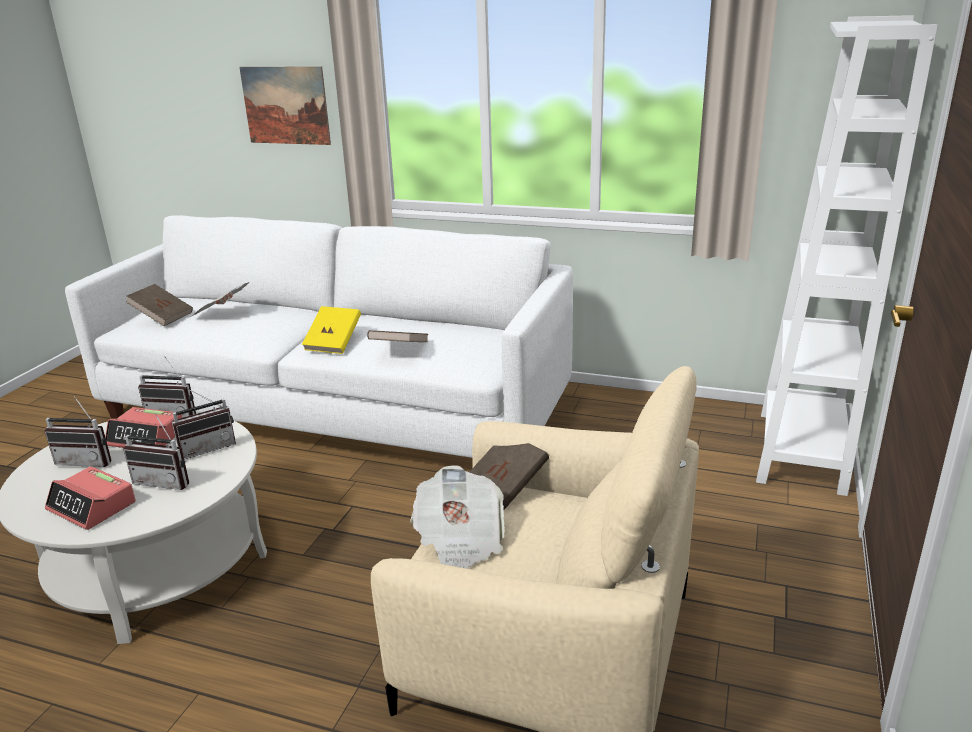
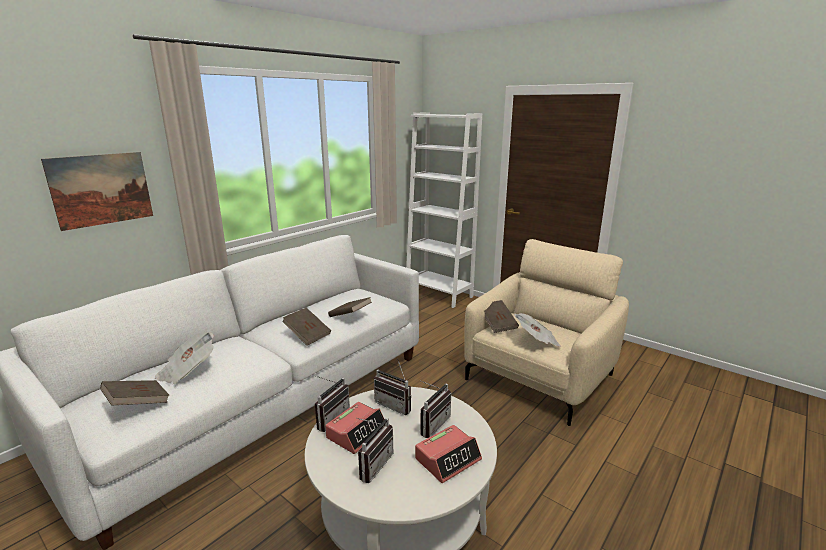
camera: 70 degrees left, 5 degrees down
(207, 447) = (395, 405): radio -> radio turned 135 degrees clockwise
(334, 343) = (307, 335): yellow book -> brown book

